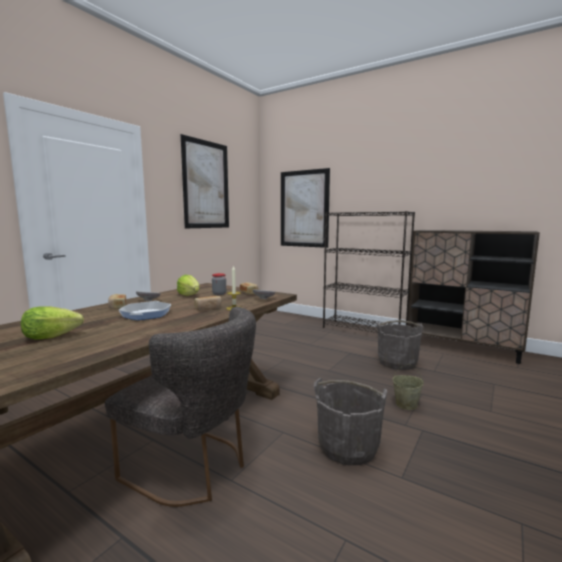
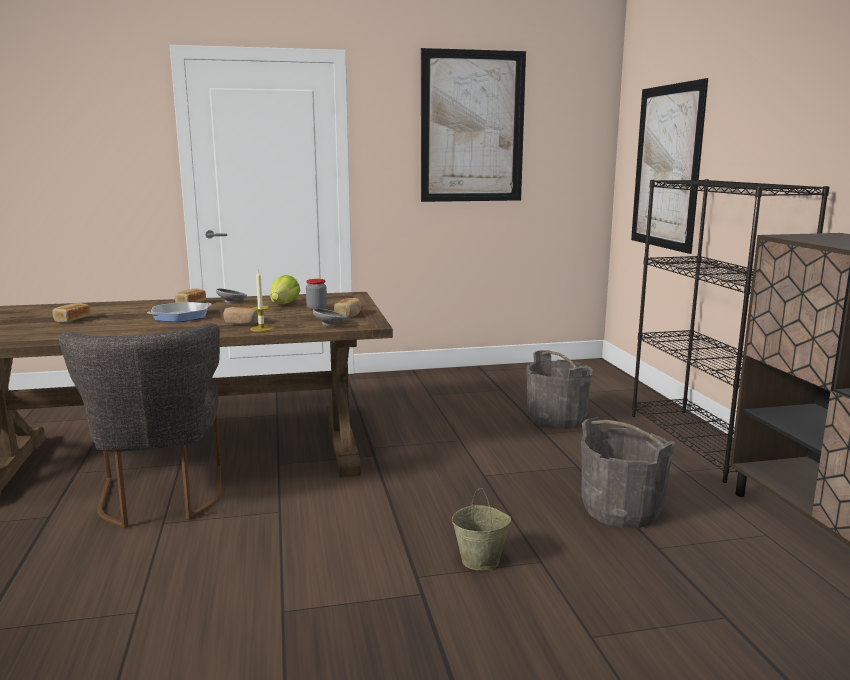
camera: 45 degrees right, 5 degrees up
(51, 337) = (72, 320): lettuce -> bread
(348, 447) = (303, 557): grey bucket -> grey bucket (556, 419)

